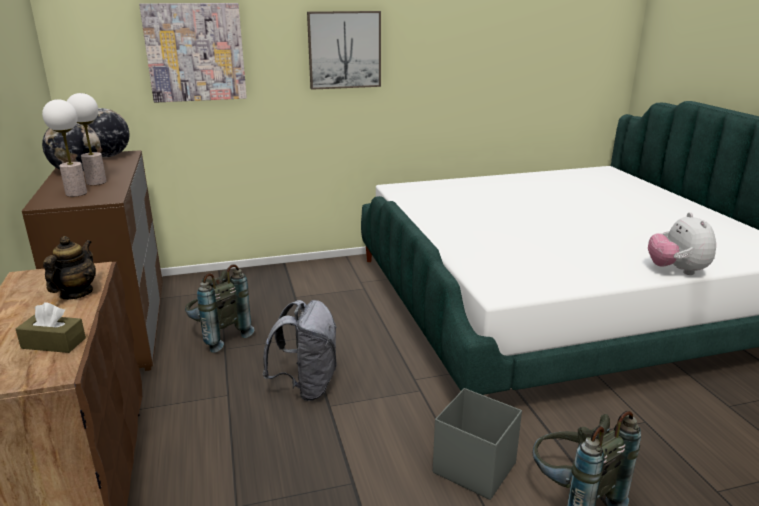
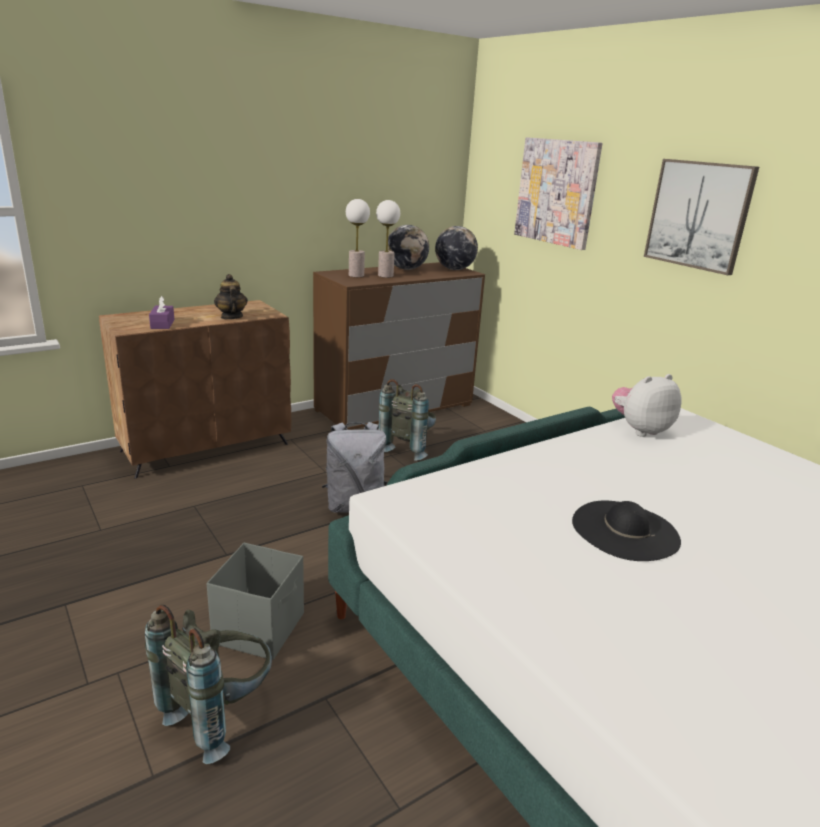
camera: 70 degrees right, 0 degrees up
(53, 343) = (162, 324): brown tissue box -> purple tissue box
(76, 293) = (231, 317): teapot -> teapot turned 105 degrees counterclockwise
(541, 234) = (625, 530): none -> black hat
(677, 270) = (594, 681): plush toy -> plush toy (640, 430)

